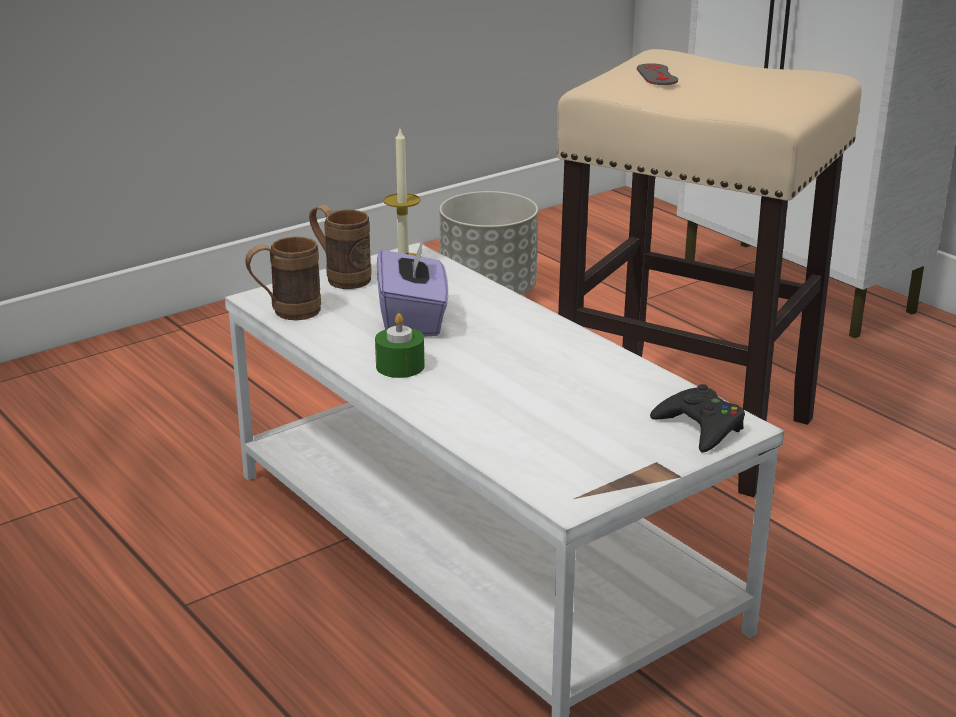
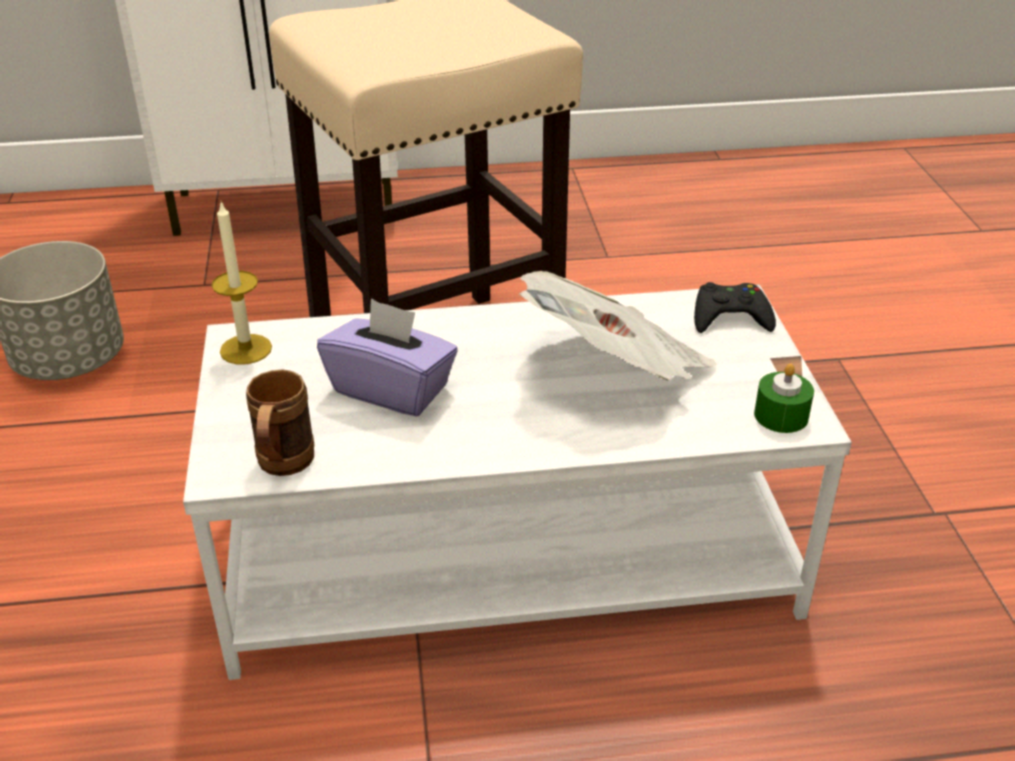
camera: 60 degrees left, 10 degrees up
(341, 277) = (235, 401): brown mug -> none
(400, 366) = (485, 431): green candle -> green candle (781, 415)
(544, 395) = (616, 370): none -> newspaper
(657, 75) = (369, 39): grey game controller -> none

